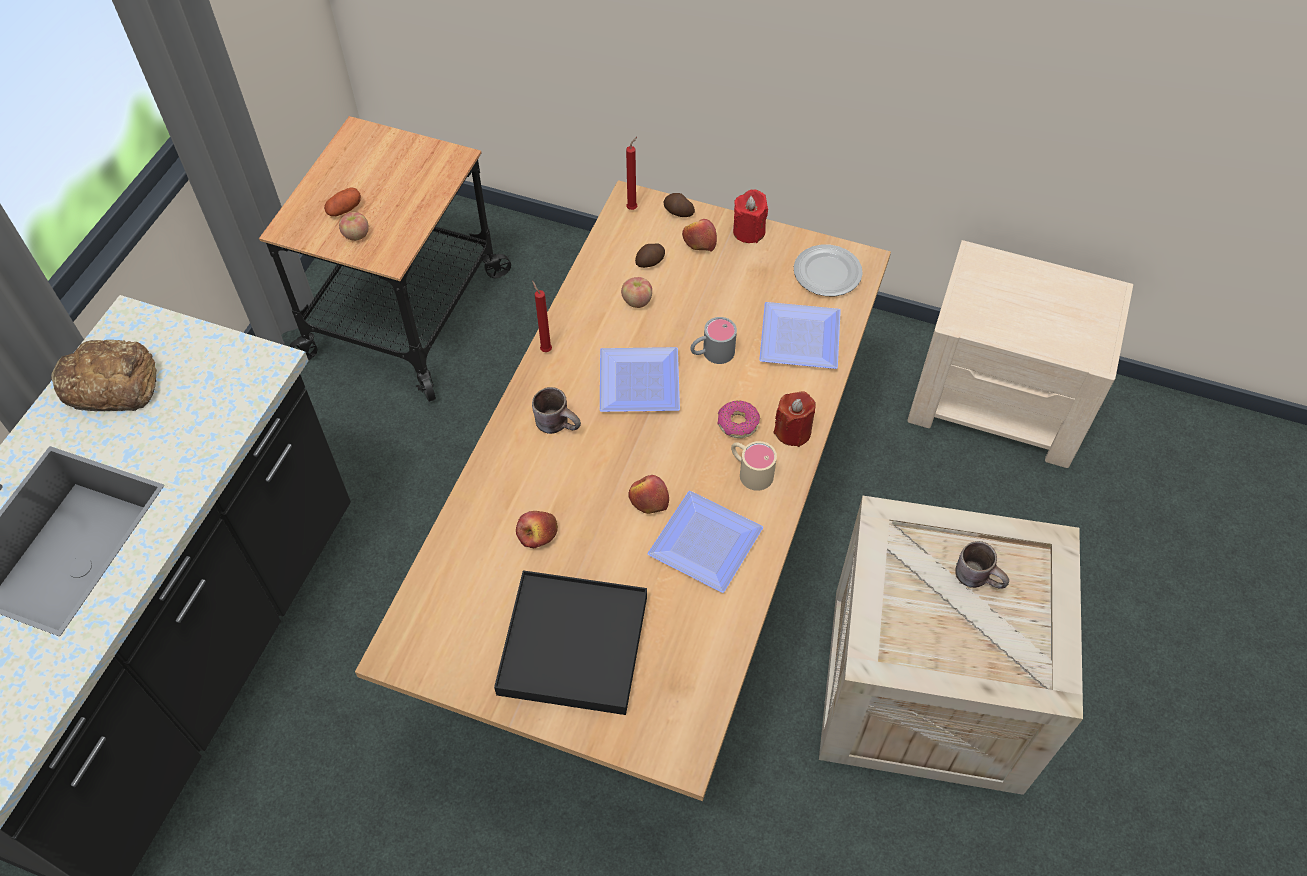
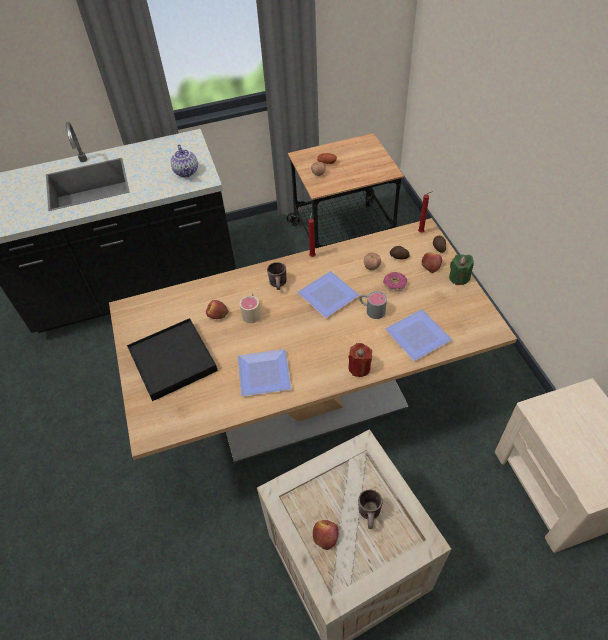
camera: 55 degrees right, 5 degrees down
(110, 383) = (160, 152): bread -> none
(214, 377) = (187, 172): none -> teapot
(648, 499) = (268, 339): apple -> apple (325, 535)
(737, 424) = (342, 344): donut -> donut (394, 284)
(749, 231) = (459, 278): red candle -> green candle
(750, 471) = (320, 365): beige mug -> beige mug (252, 312)
(828, 273) = (470, 322): plate -> none

